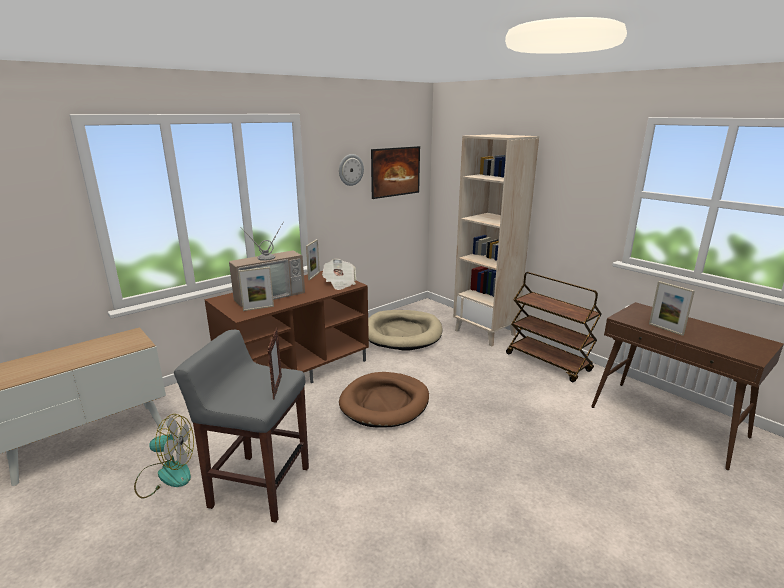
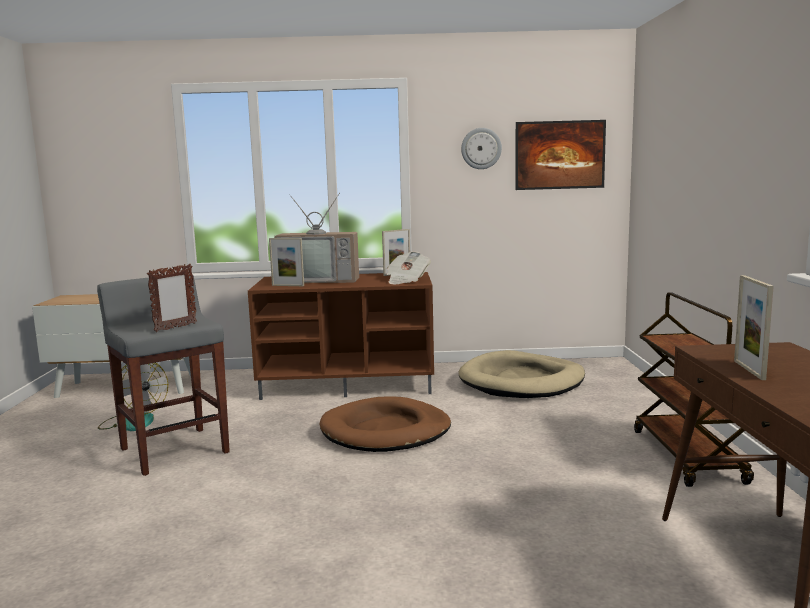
camera: 40 degrees right, 10 degrees down
(485, 332) = (644, 405): beige bookcase -> none

